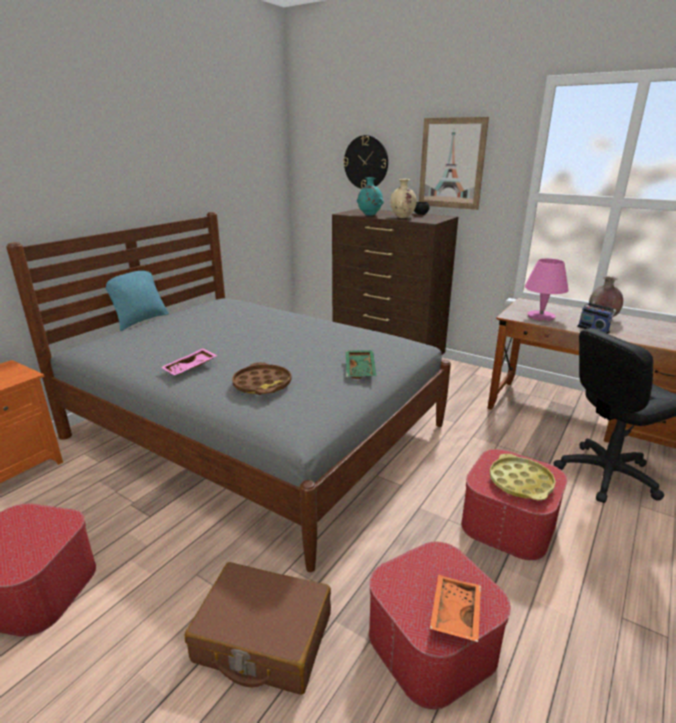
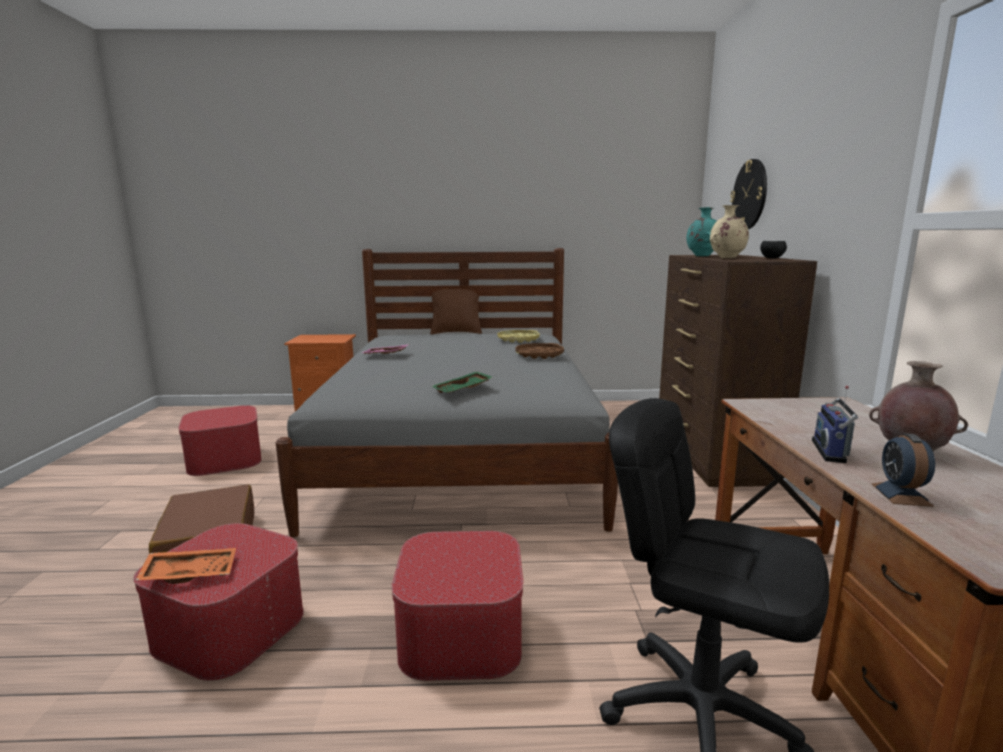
camera: 55 degrees right, 10 degrees down
(140, 321) = (456, 333): turquoise pillow -> brown pillow
(262, 384) = (382, 373): brown tray -> brown tray (539, 355)
(451, 163) = (822, 181): picture -> none
(520, 482) = (451, 567): yellow tray -> yellow tray (518, 339)
(540, 316) = (795, 416): pink table lamp -> none
(647, 339) = (901, 494): none -> alarm clock

